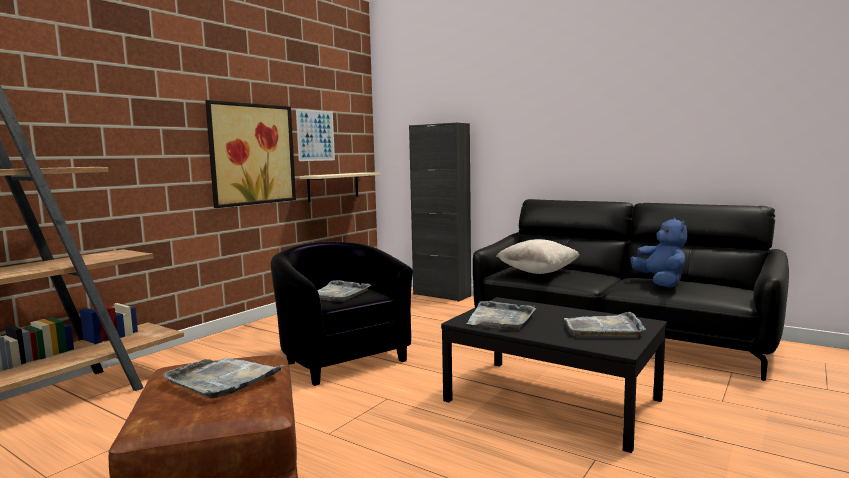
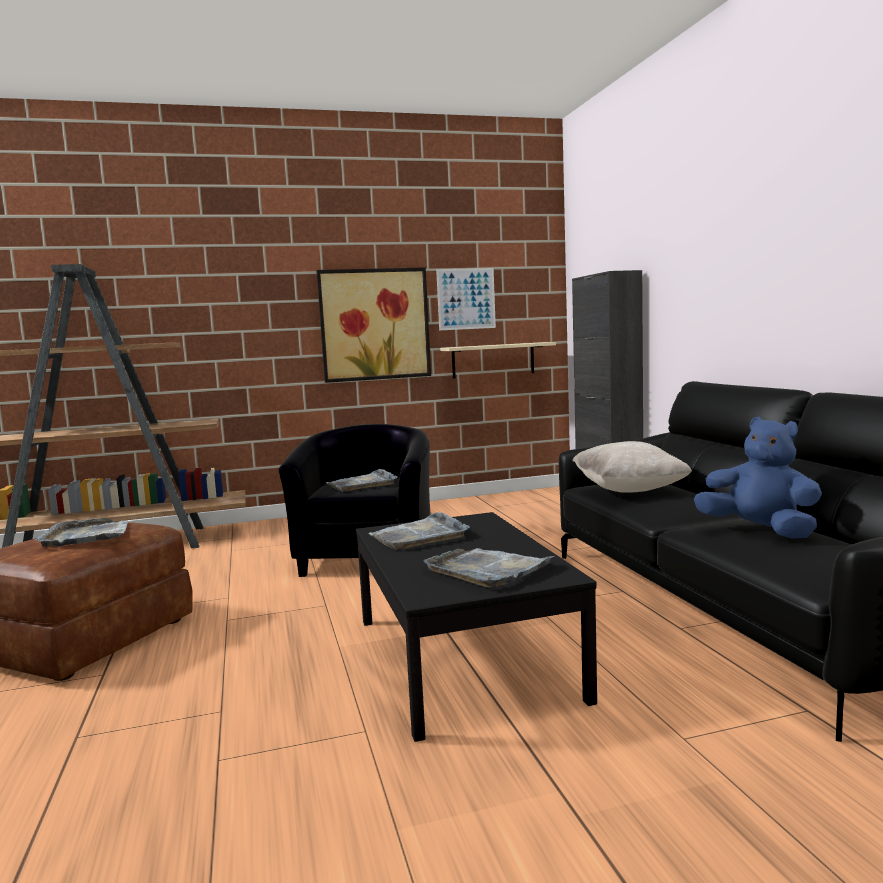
camera: 40 degrees right, 0 degrees up
(660, 282) = (759, 531): blue plush toy -> blue plush toy turned 75 degrees counterclockwise

